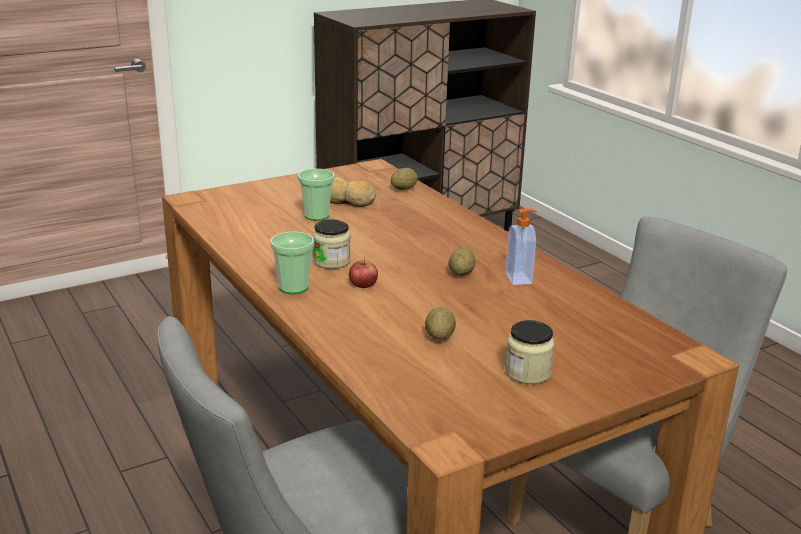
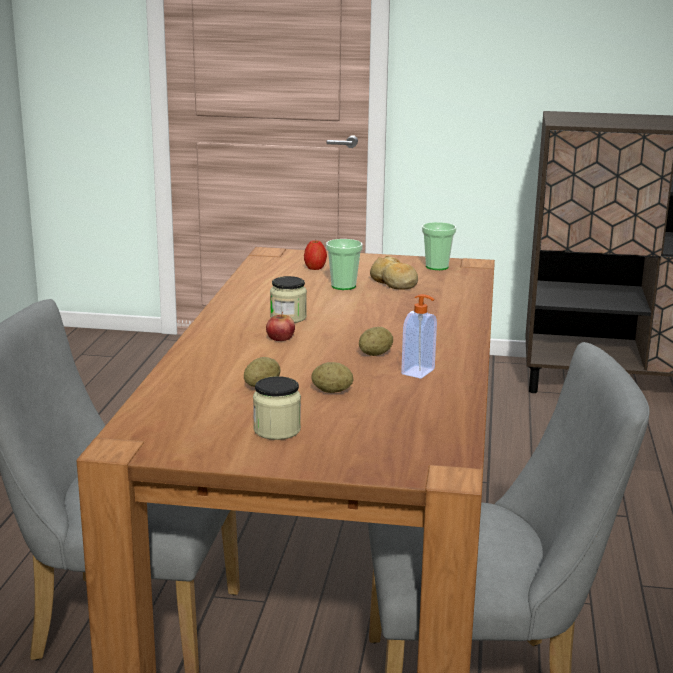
camera: 40 degrees right, 5 degrees down
(259, 204) = (315, 268): none -> apple
(293, 287) = (224, 325): cup -> cup (437, 267)
(404, 189) = (463, 285): potato -> potato (332, 391)

